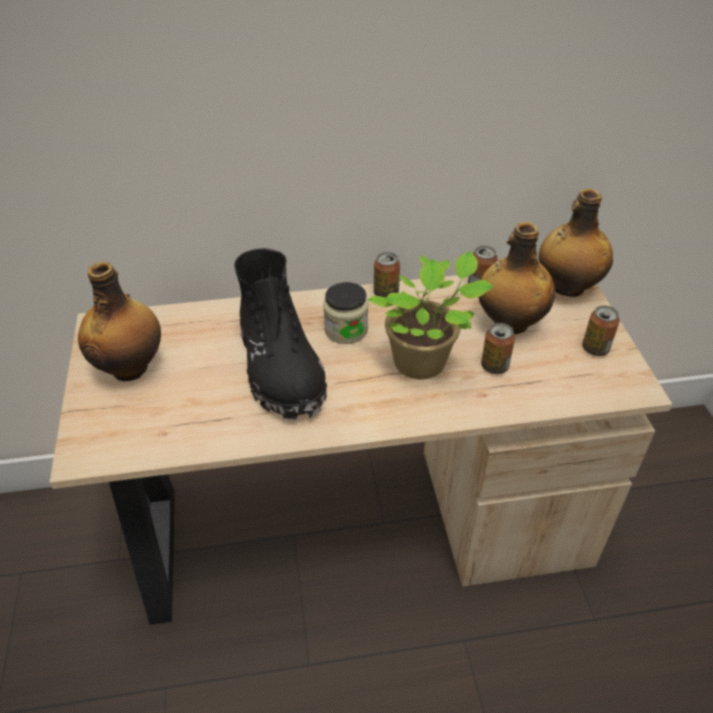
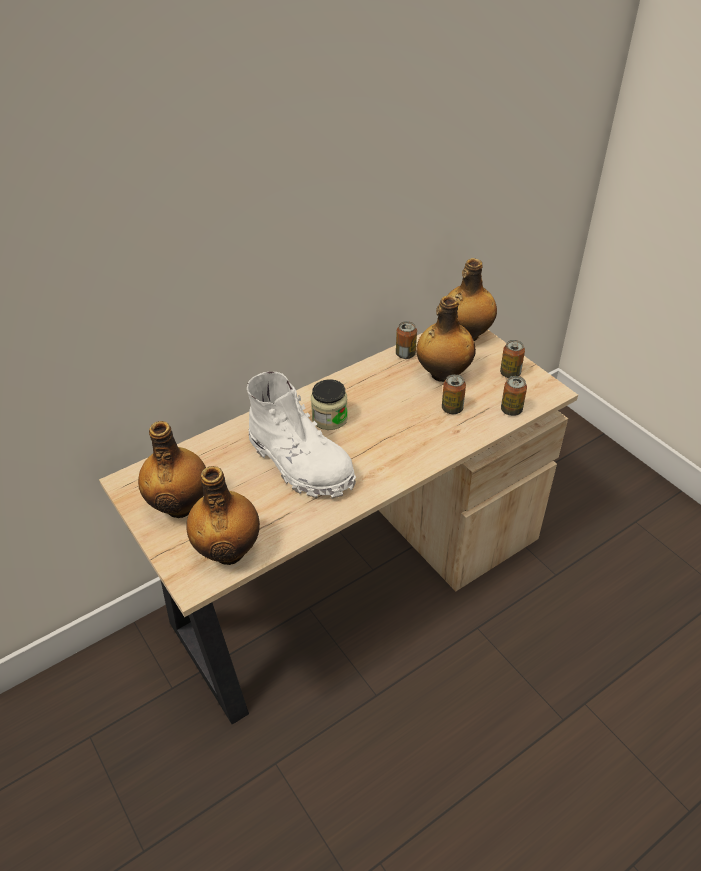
camera: 25 degrees left, 0 degrees up
(141, 434) = (229, 550): none -> bottle
(280, 368) = (301, 464): black boot -> white boot
(386, 293) = (340, 381): can -> can (511, 410)
(423, 363) = (402, 423): potted plant -> none

